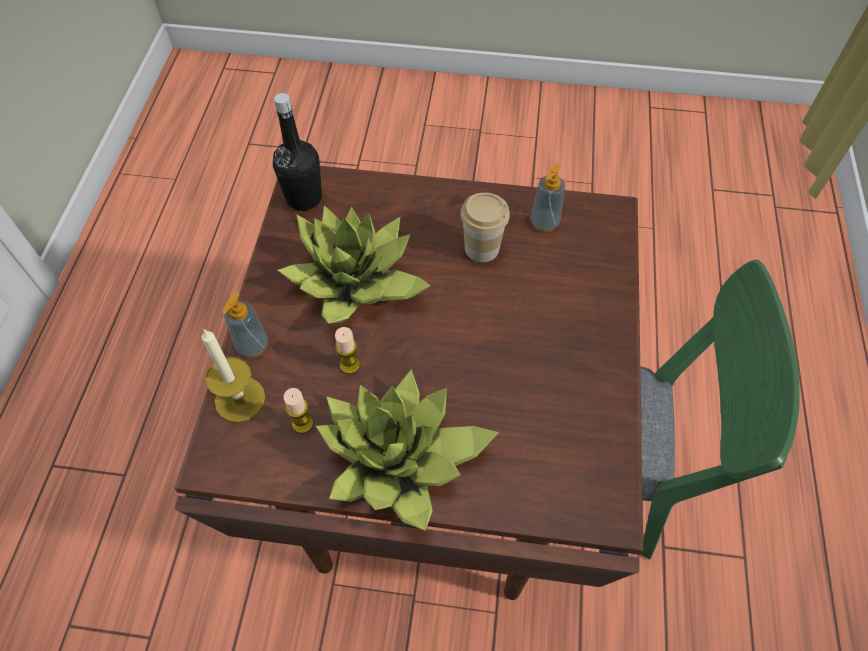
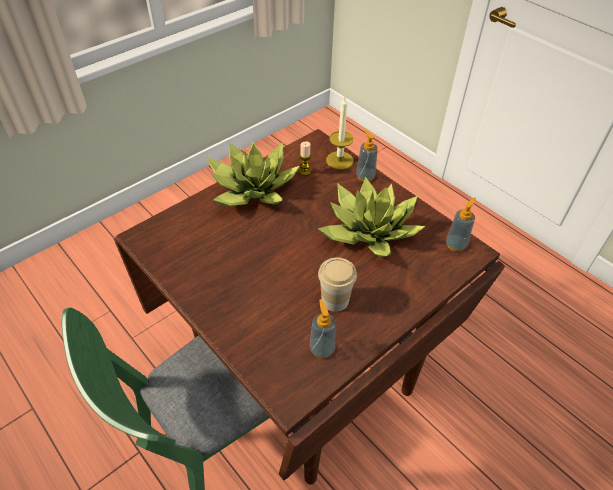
camera: 130 degrees right, 10 degrees down
(304, 198) = (455, 245): black bottle -> soap dispenser
(349, 365) = (317, 201): candle -> none

